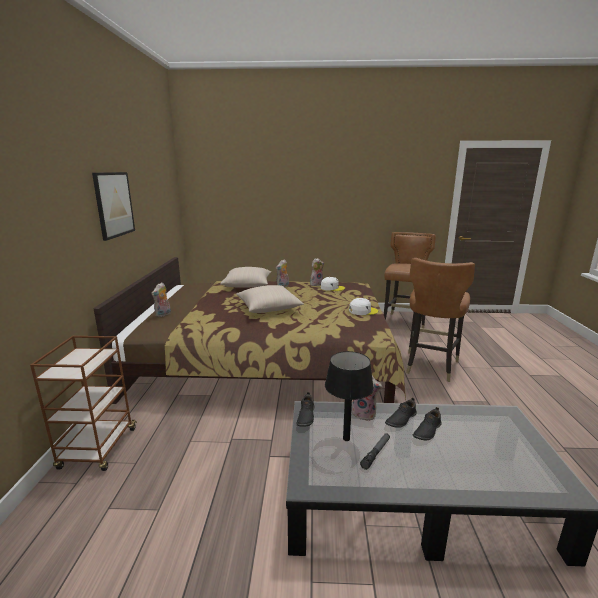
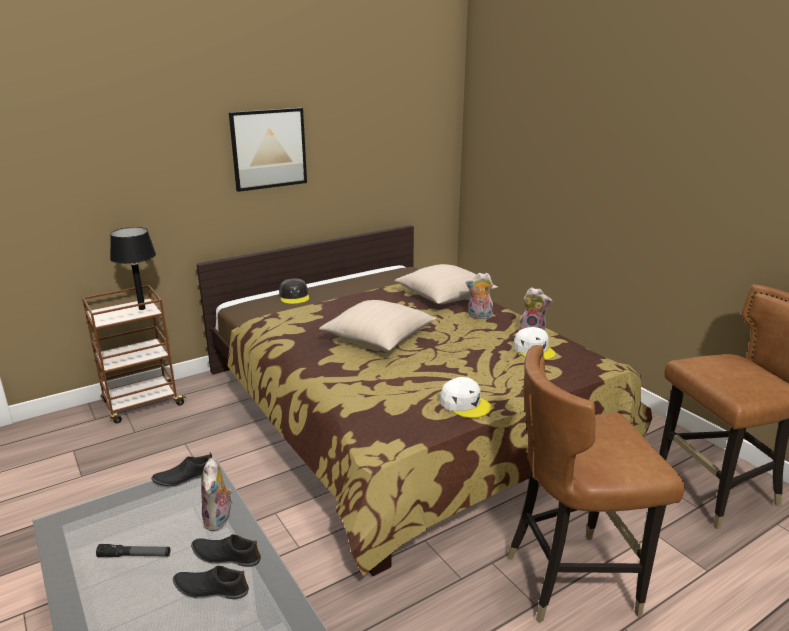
camera: 55 degrees right, 5 degrees up
(163, 315) = (294, 296): plush toy -> grey cap
(346, 438) = (154, 522): black table lamp -> black table lamp (142, 308)

